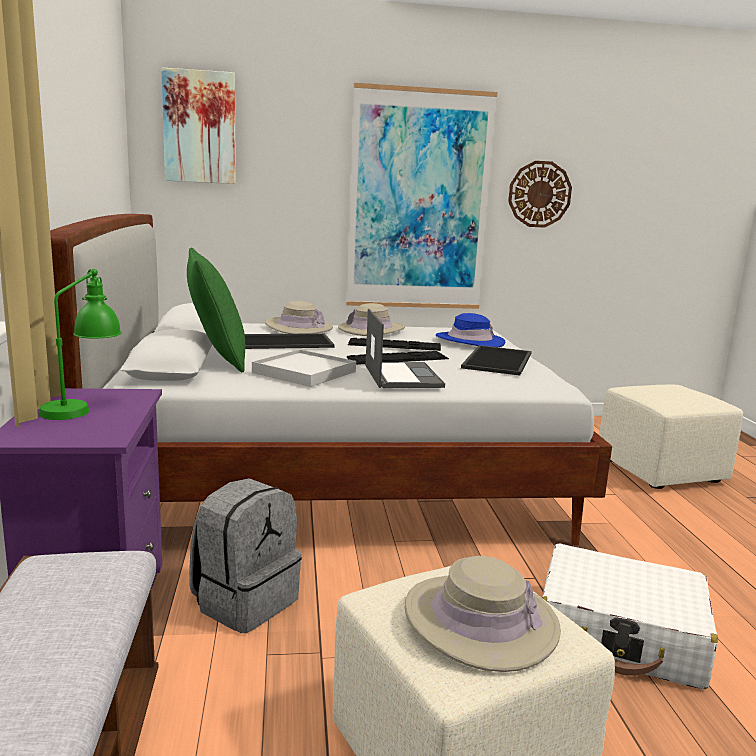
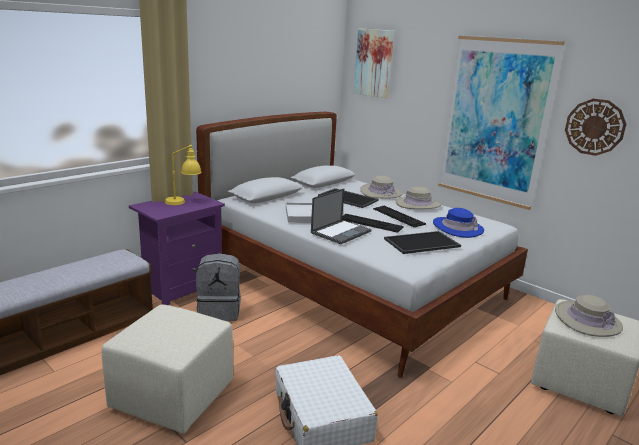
camera: 50 degrees right, 5 degrees up
(83, 407) = (184, 202): green table lamp -> yellow table lamp
(216, 359) = (292, 198): green pillow -> none
(480, 621) = (165, 332): beige hat -> beige hat (587, 320)

